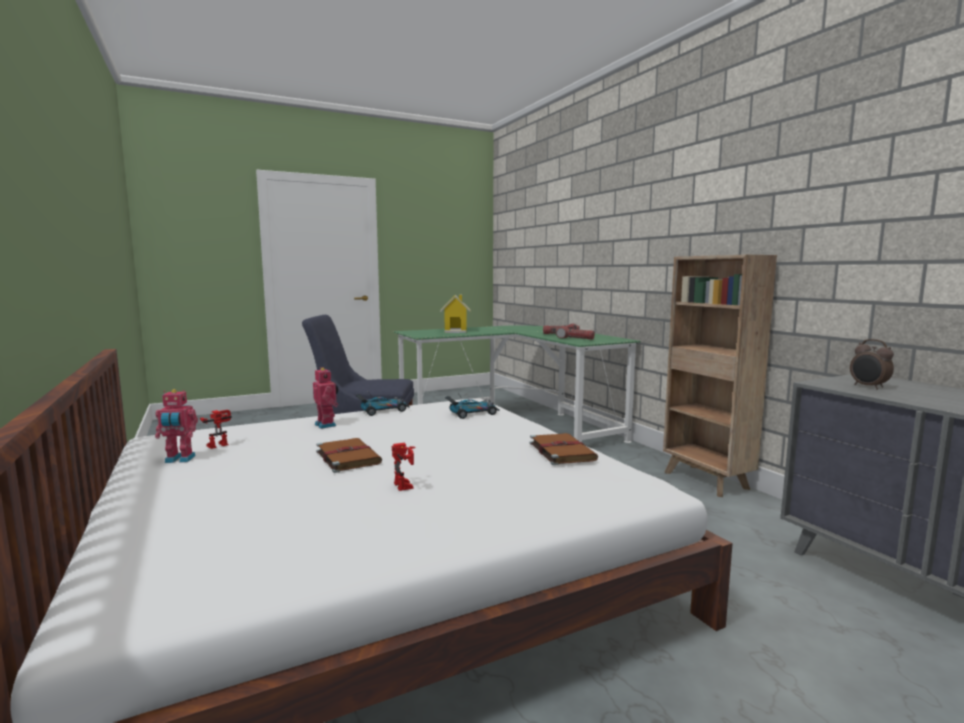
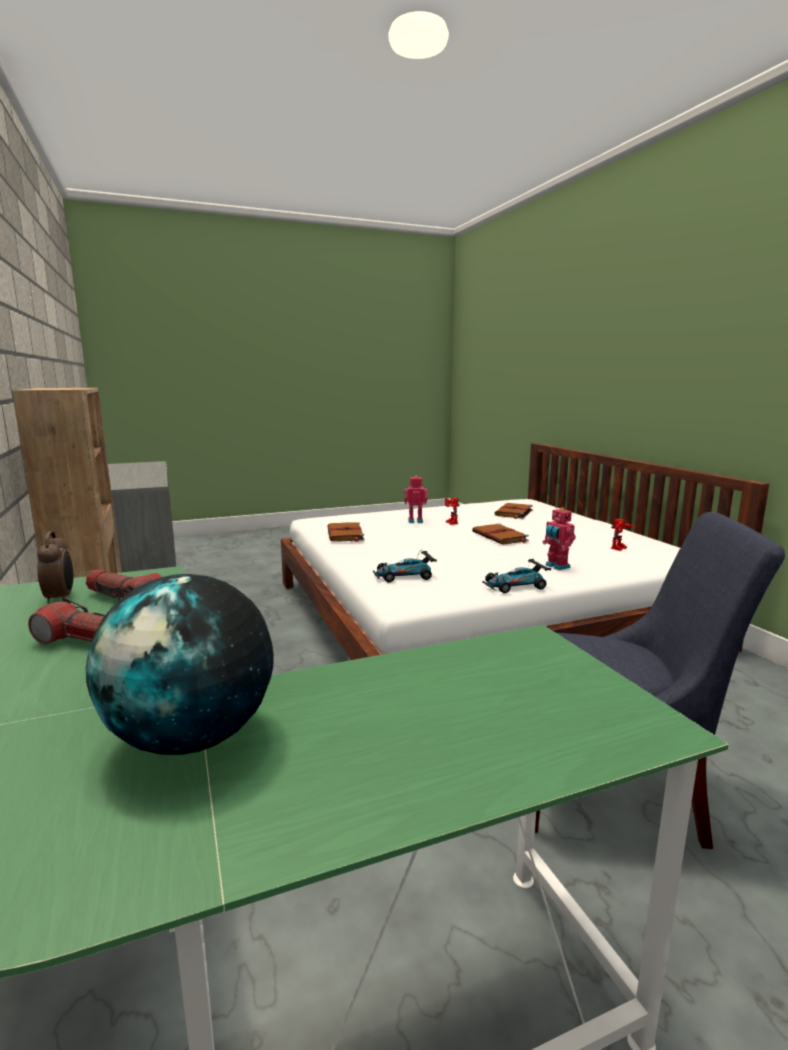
camera: 175 degrees left, 5 degrees up
(179, 460) = (622, 540): toy robot -> toy robot (415, 521)
(245, 531) = (513, 513): none -> brown book
(456, 331) = (433, 723): toy house -> none
(506, 330) = (193, 737): none -> globe
(868, 387) = (136, 482): alarm clock -> alarm clock (61, 598)

